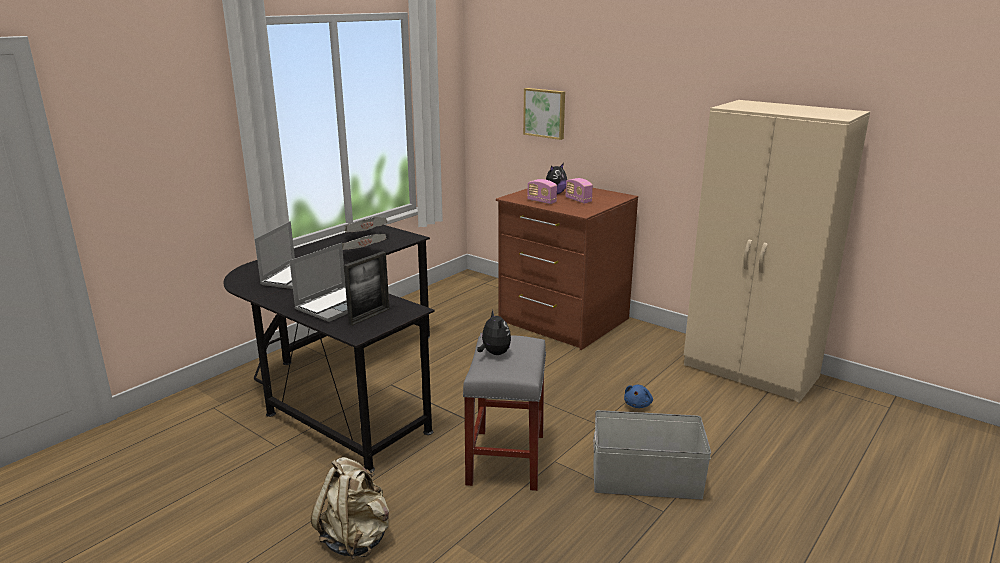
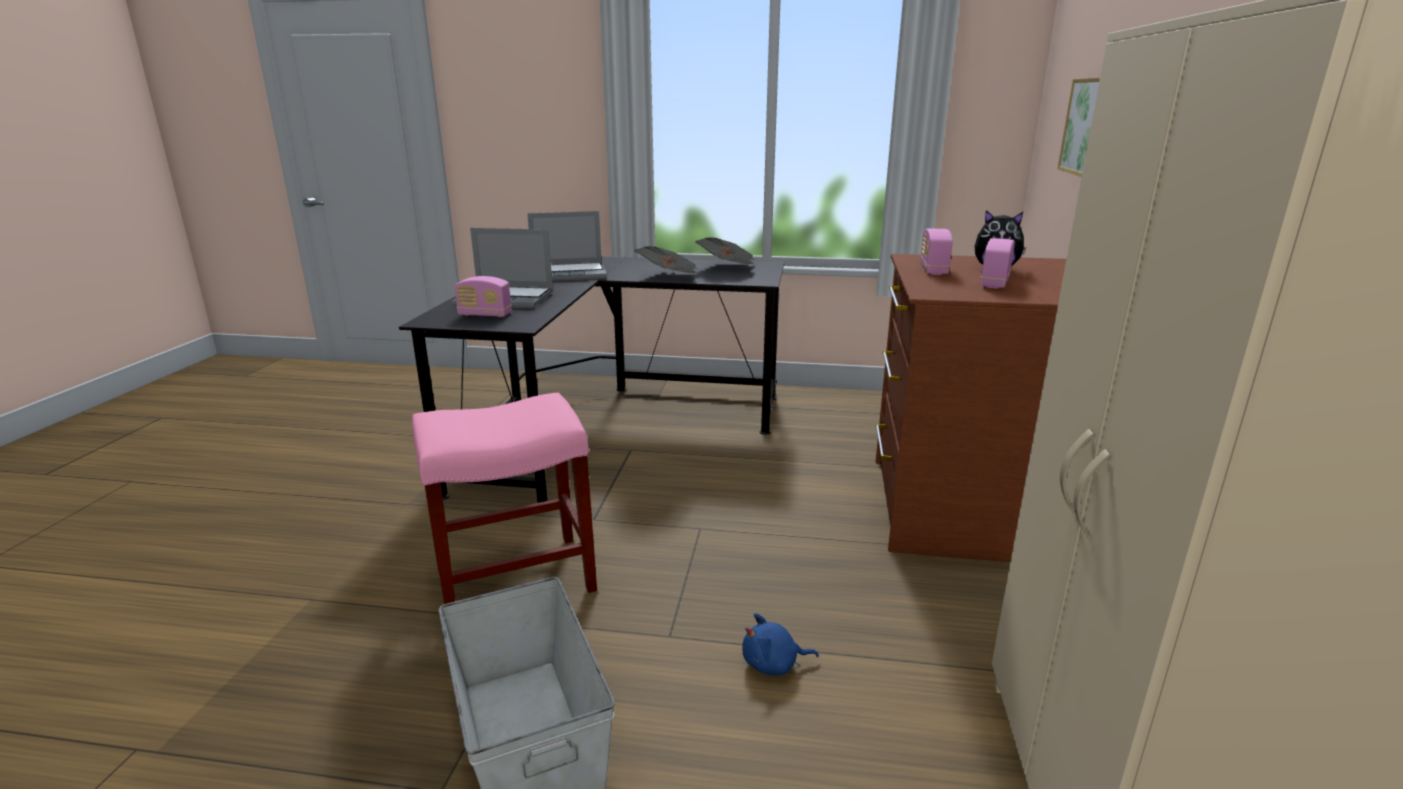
camera: 60 degrees right, 0 degrees up
(356, 539) = (310, 532): beige backpack -> none
(369, 316) = (485, 315): picture frame -> radio
(494, 353) = (502, 410): plush toy -> none
(506, 460) = (512, 579): grey stool -> pink stool

